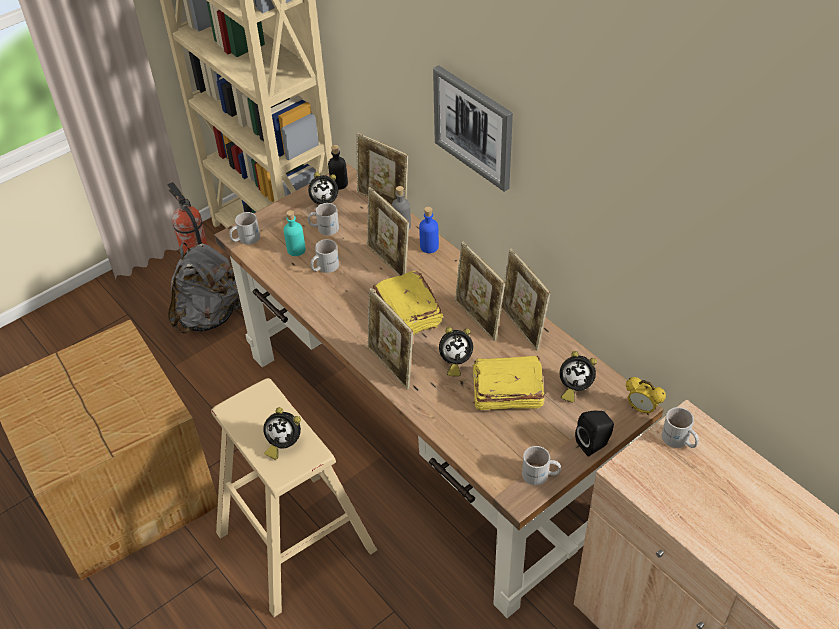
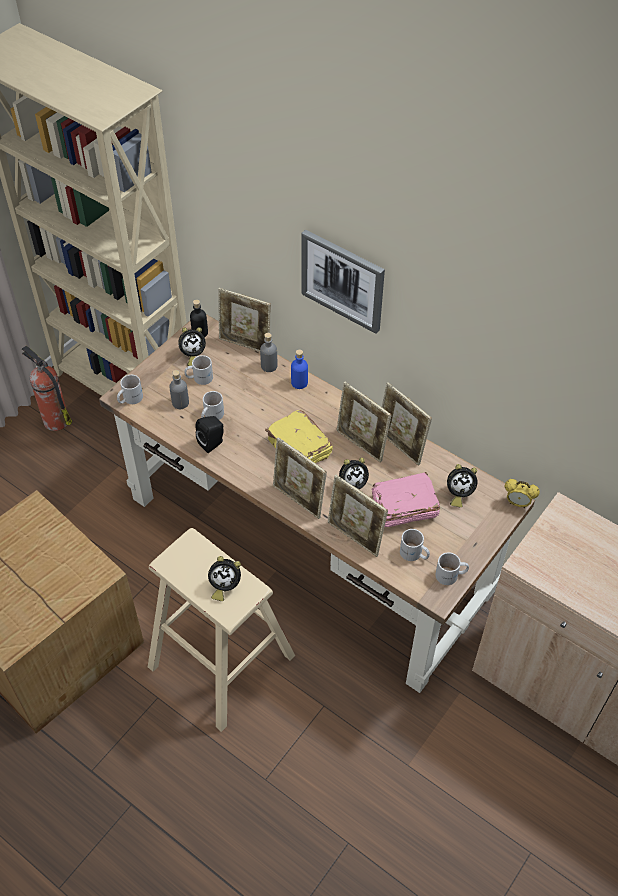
camera: 15 degrees left, 5 degrees up
(210, 315) = (80, 464): grey backpack -> none
(296, 250) = (180, 403): turquoise bottle -> grey bottle
(389, 262) = (267, 402): picture frame -> picture frame (355, 537)
(506, 392) = (403, 507): yellow book -> pink book
(594, 444) = (487, 540): black speaker -> black speaker (212, 443)
(678, 440) = (560, 529): white mug -> white mug (413, 554)

